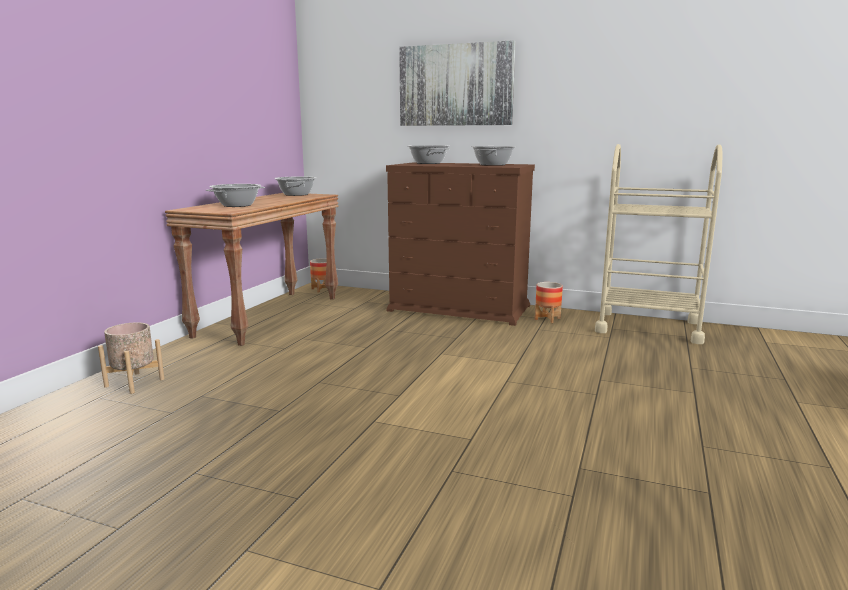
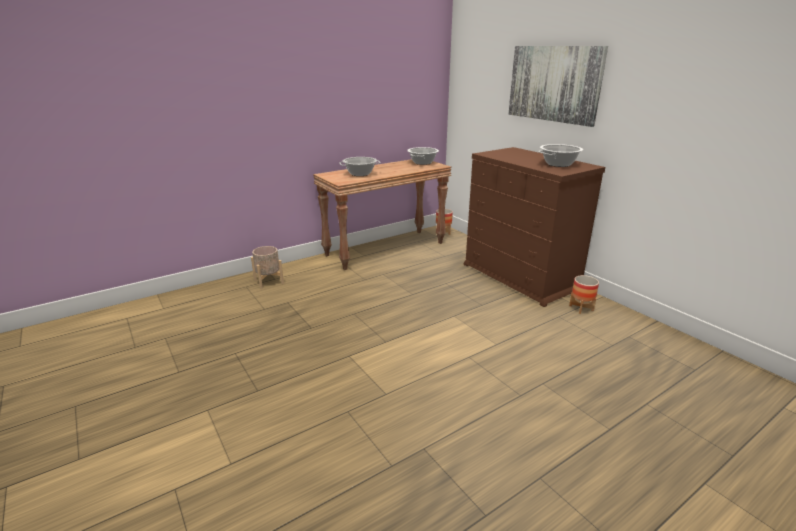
camera: 35 degrees right, 10 degrees up
(428, 163) = (515, 152): cooking pot -> none
(648, 327) = (668, 346): beige cart -> none

